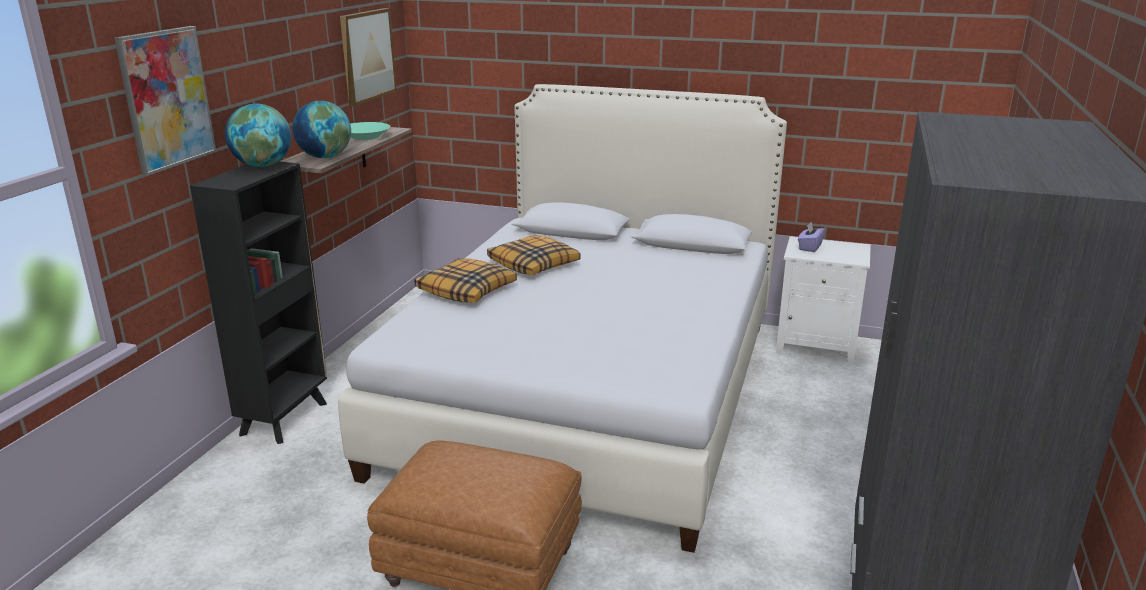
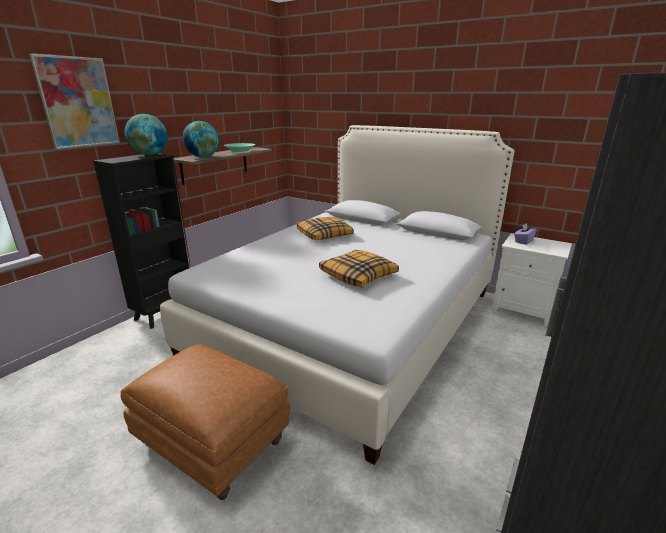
camera: 15 degrees right, 0 degrees up
(367, 55) = (250, 104): picture -> none
(467, 290) = (271, 246): pillow -> pillow (358, 275)

